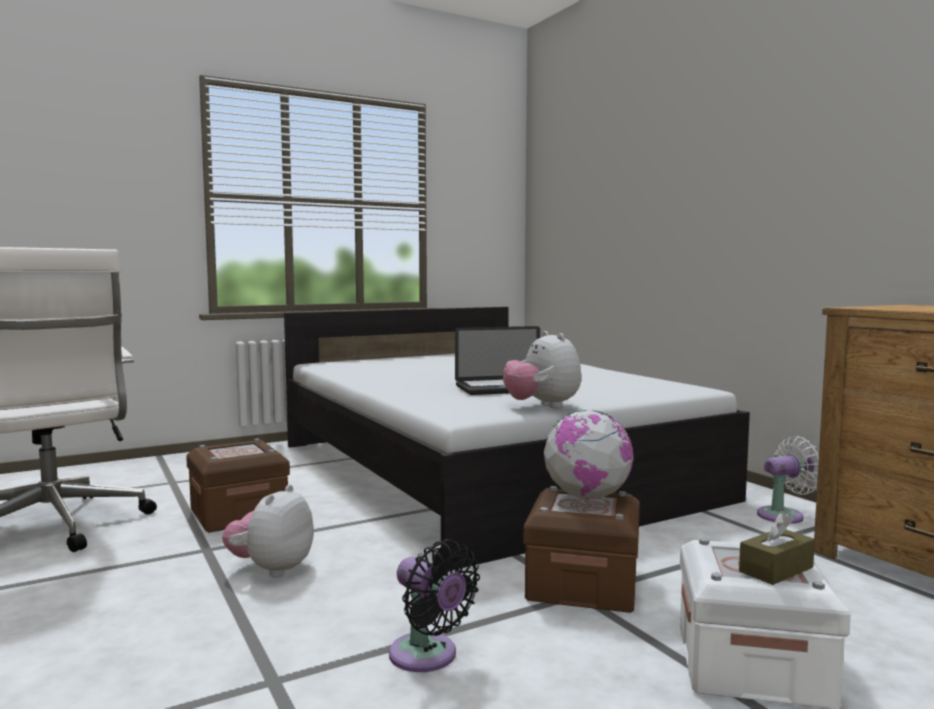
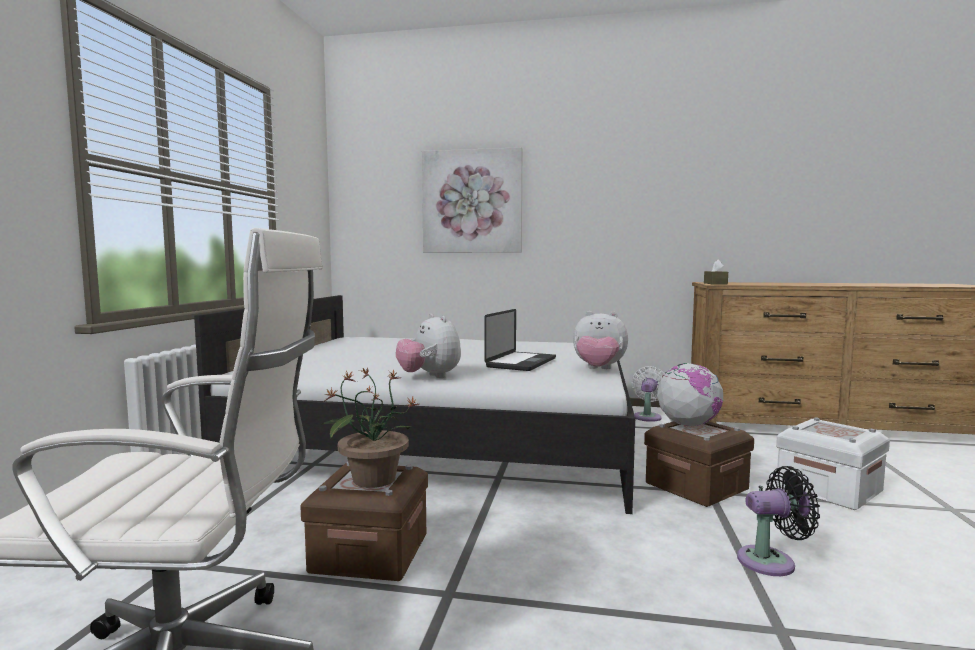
camera: 50 degrees left, 0 degrees up
(235, 451) = (372, 479): none -> potted plant
(271, 569) = (546, 574): plush toy -> plush toy (429, 377)
(634, 193) = (472, 201): none -> picture
(776, 569) = (845, 430): brown tissue box -> brown tissue box (715, 283)

